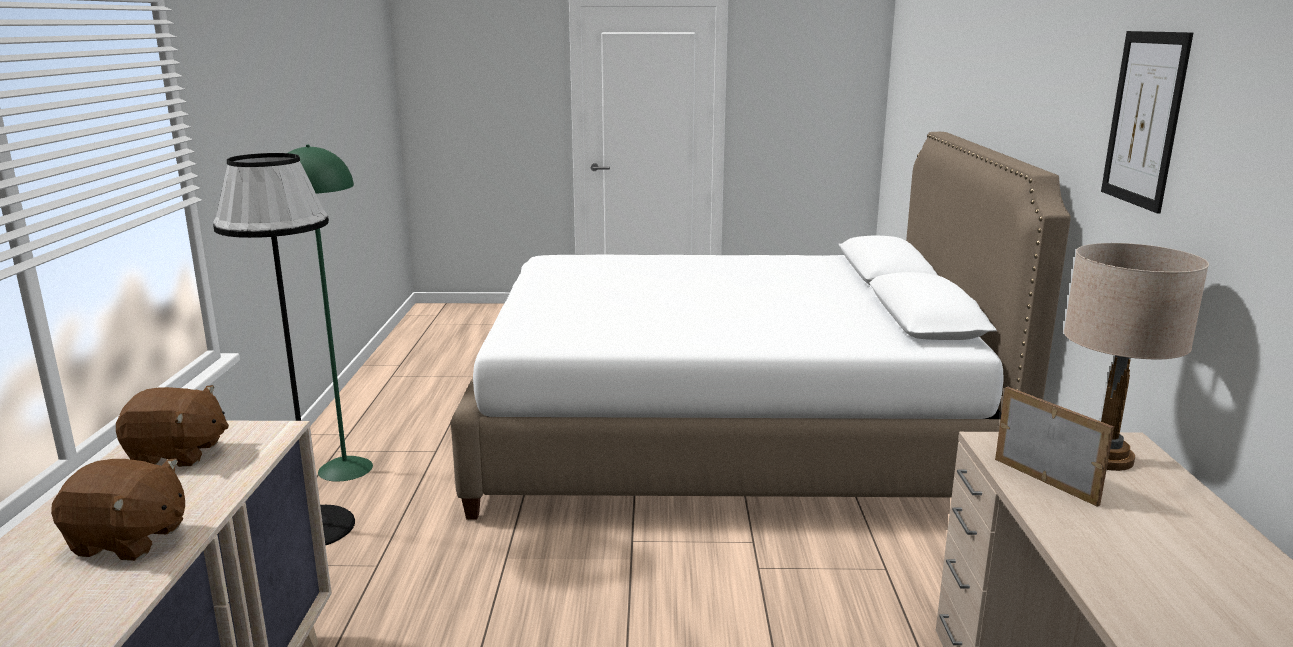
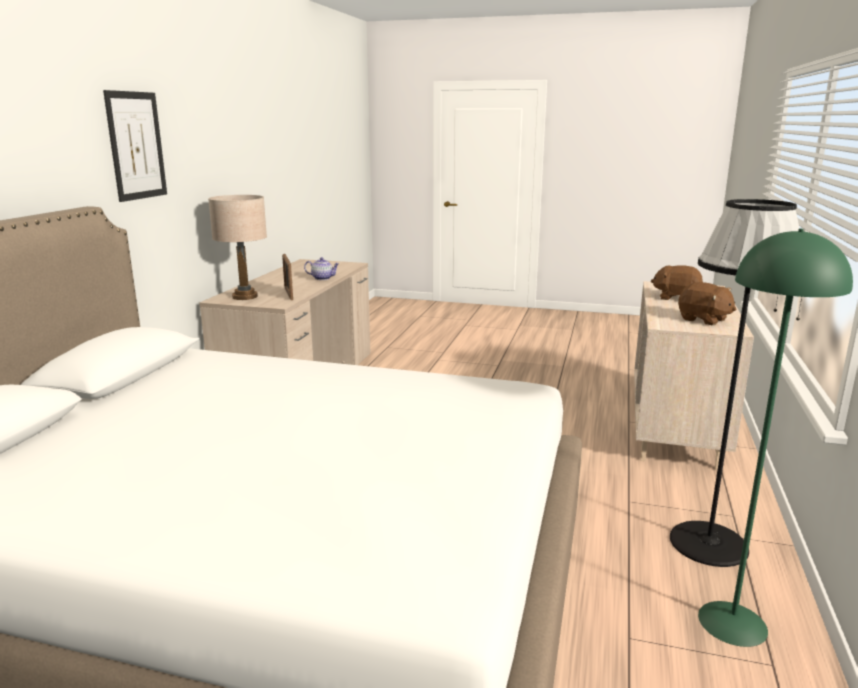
camera: 165 degrees left, 0 degrees up
(178, 454) = (703, 320): brown plush toy -> brown plush toy turned 150 degrees counterclockwise
(1115, 577) = (322, 278): none -> teapot

